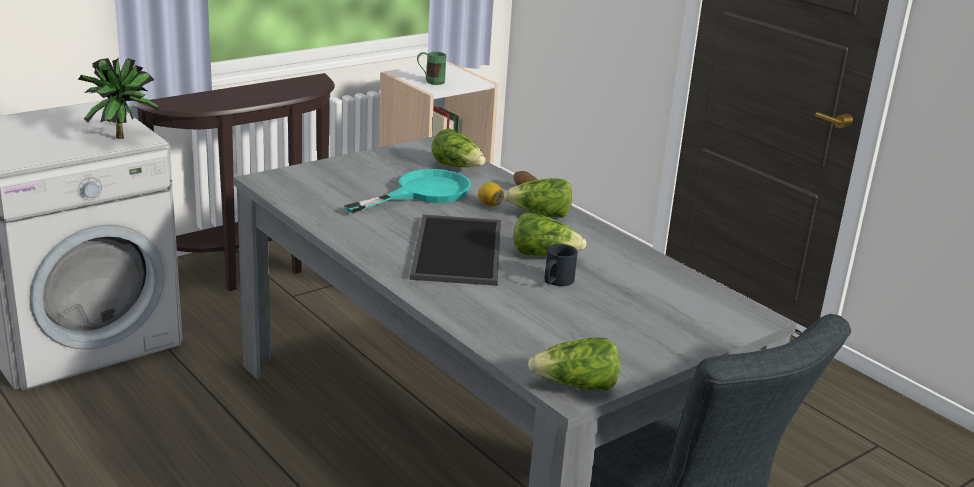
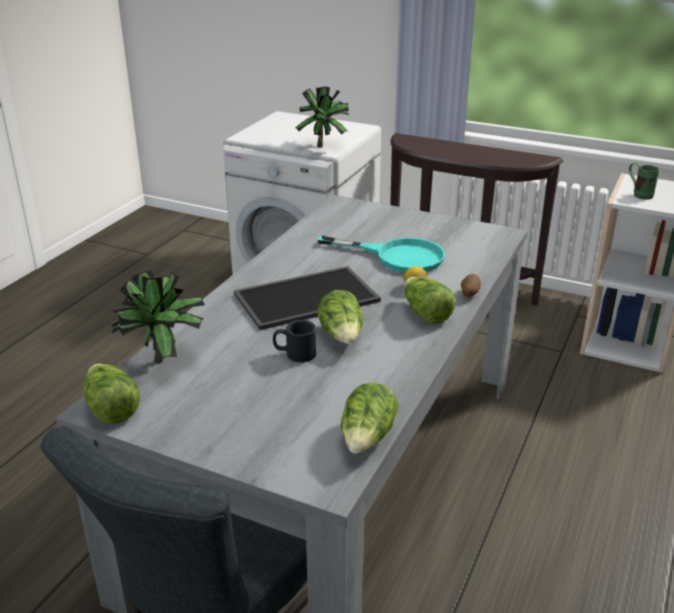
camera: 65 degrees right, 5 degrees up
(457, 167) = (472, 255): lettuce -> lettuce (367, 438)
(512, 342) = (165, 361): none -> potted plant

